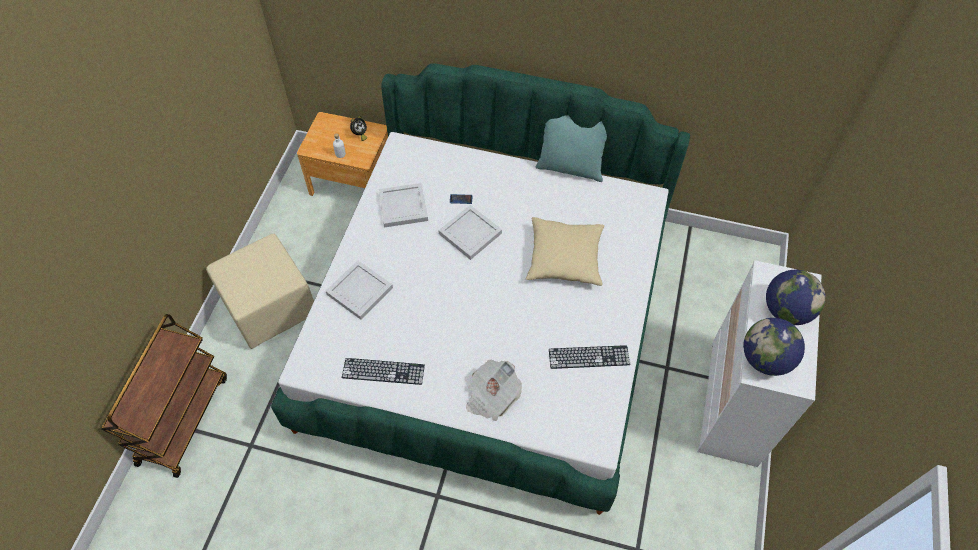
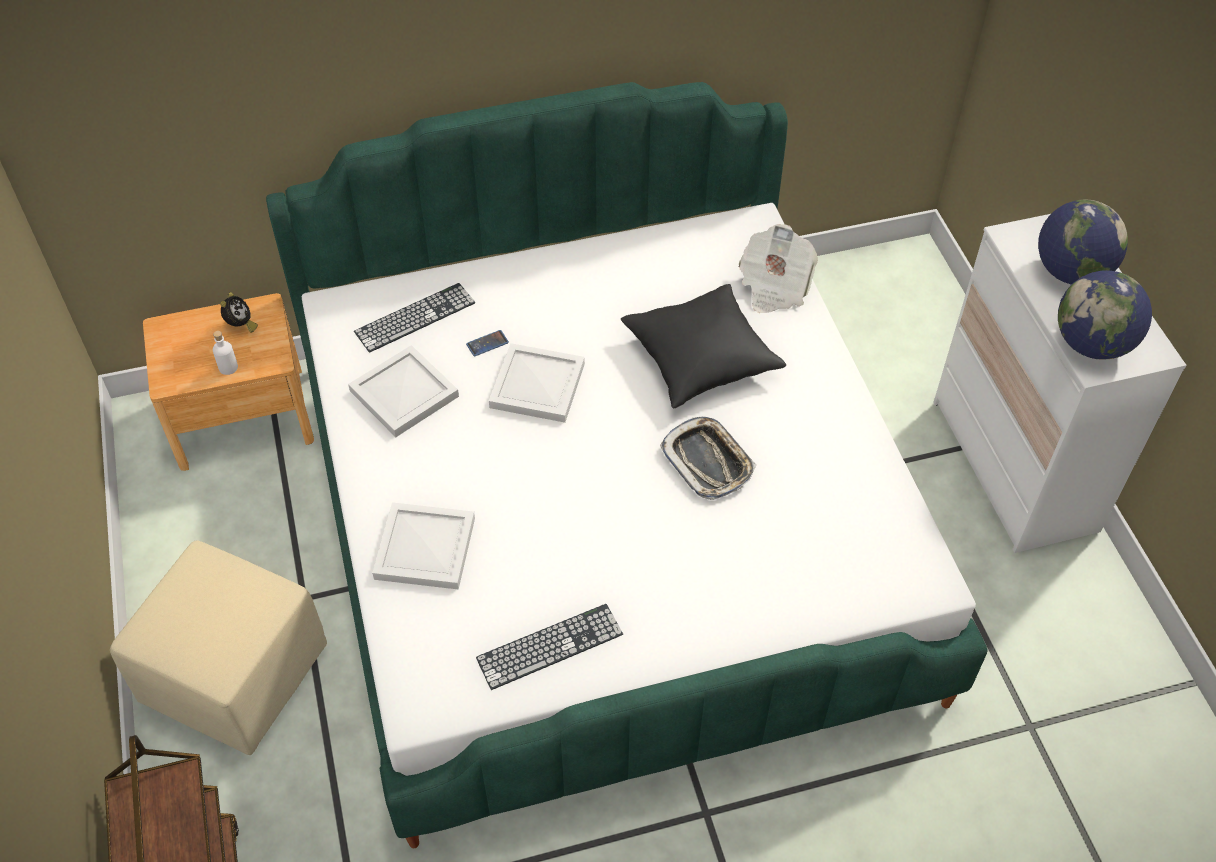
camera: 30 degrees left, 5 degrees down
(491, 396) = (737, 597): newspaper -> newspaper (774, 286)
(528, 317) = (708, 461): none -> tray
(564, 258) = (700, 357): beige pillow -> black pillow
(570, 167) = (618, 230): turquoise pillow -> none
(589, 357) = (832, 474): keyboard -> keyboard (415, 317)

